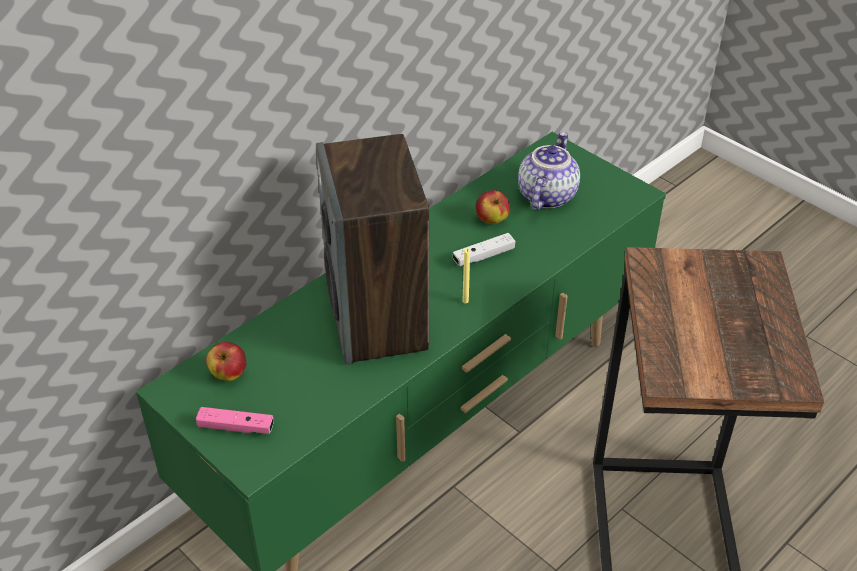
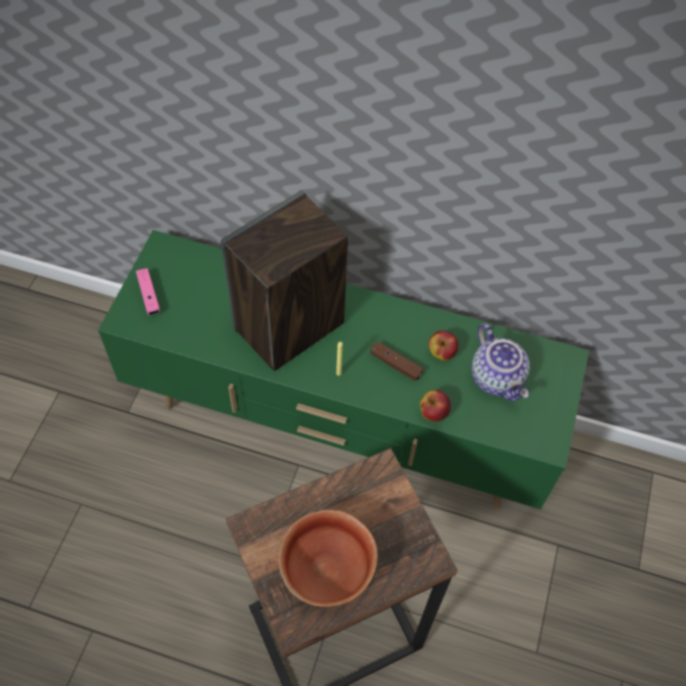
camera: 60 degrees right, 15 degrees up
(229, 374) = (191, 269): apple -> apple (433, 413)
(483, 256) = (395, 364): white game controller -> brown game controller
(545, 195) = (498, 378): teapot -> teapot turned 75 degrees clockwise
(743, 337) = (326, 569): none -> bowl

